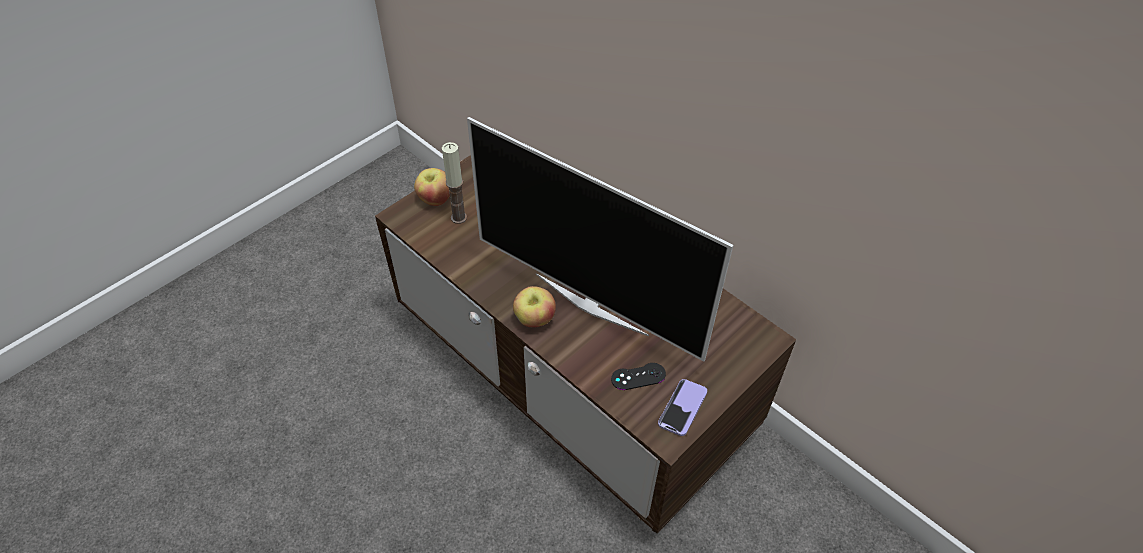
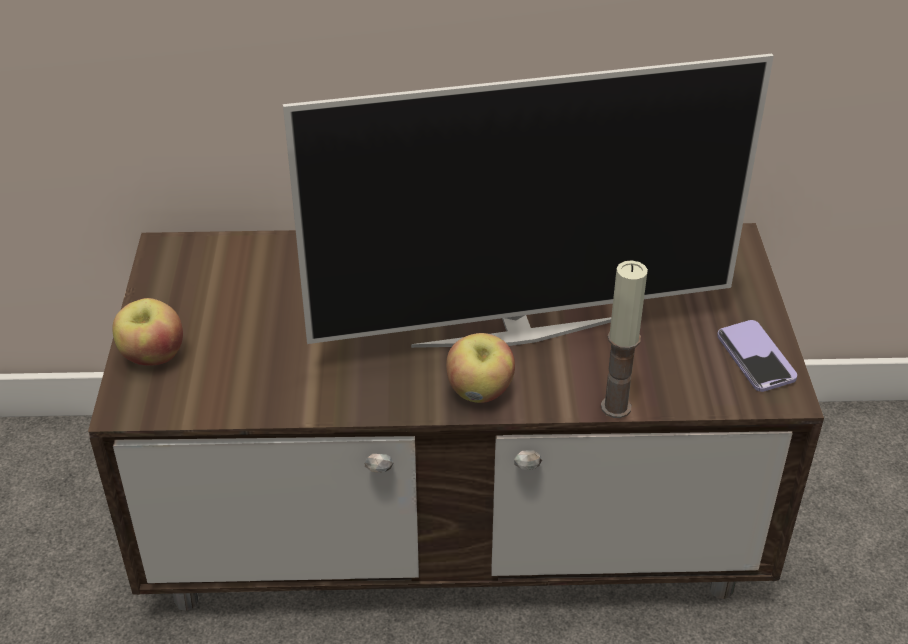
camera: 45 degrees left, 10 degrees down
(458, 217) = (219, 355): candle -> candle (615, 407)
(638, 376) = (672, 363): black game controller -> none

